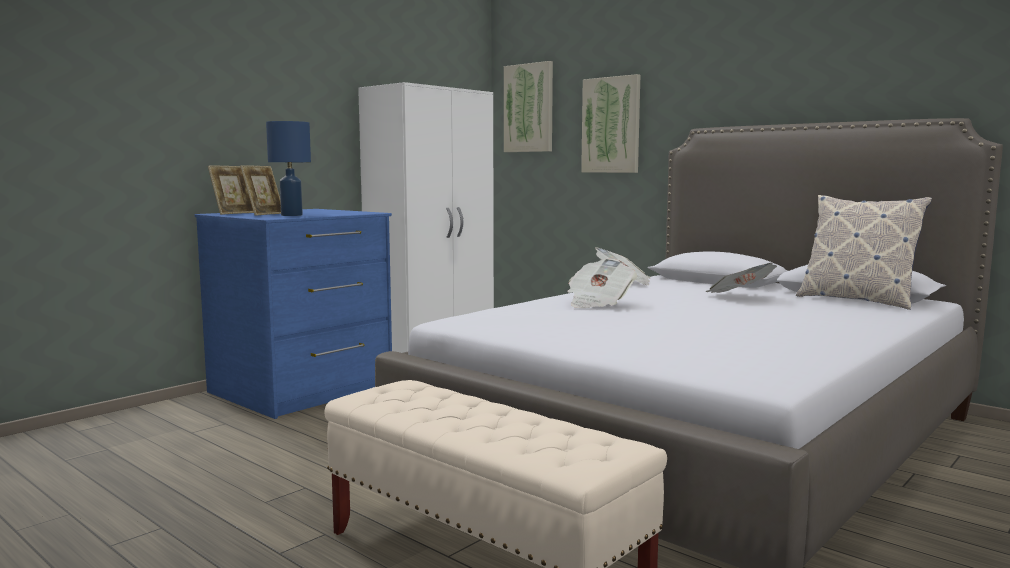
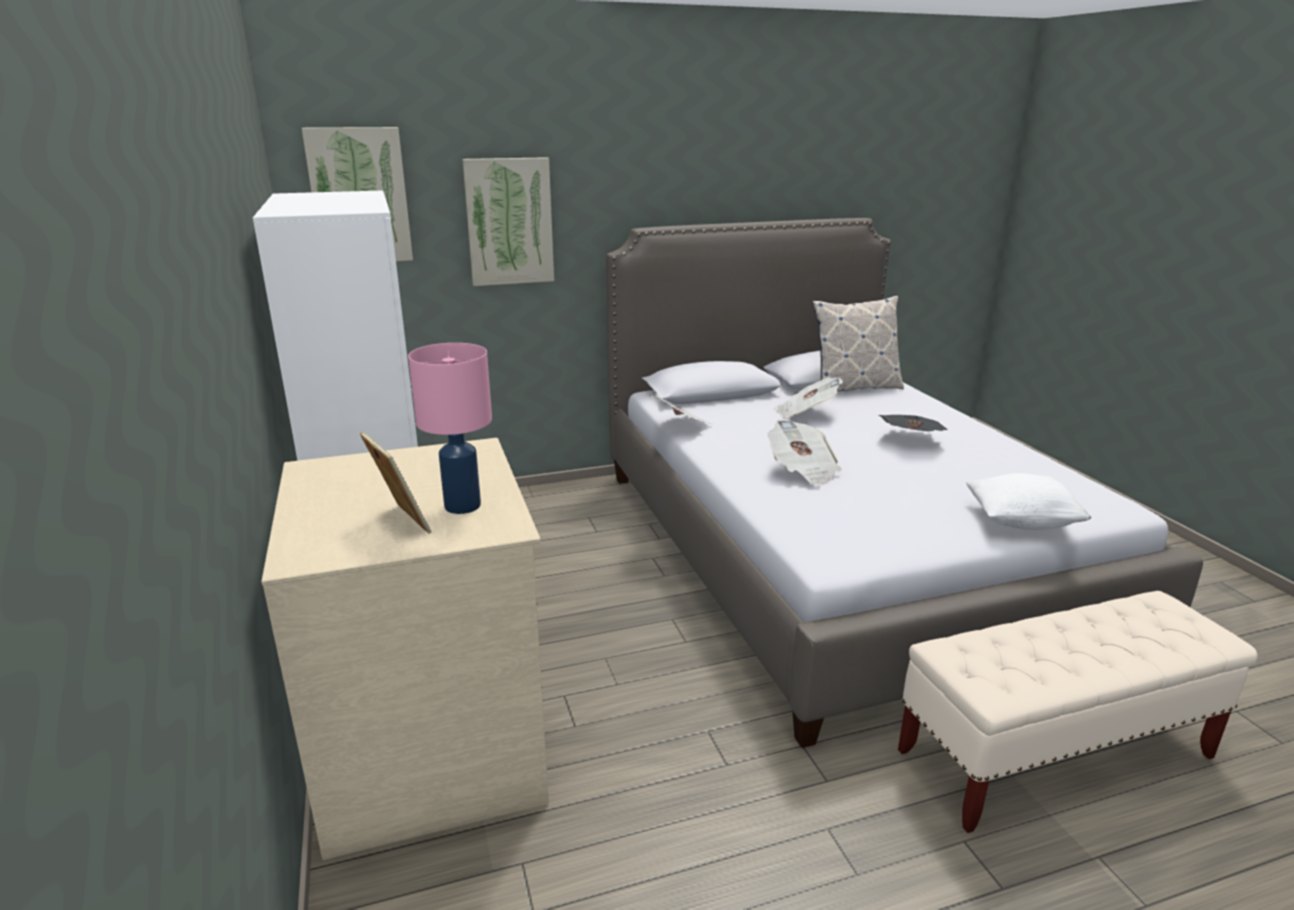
camera: 60 degrees left, 15 degrees up
(233, 213) = (327, 544): picture frame -> none
(292, 215) = (461, 505): blue table lamp -> pink table lamp
(302, 390) = (435, 746): blue dresser -> beige dresser
(633, 353) = (1022, 522): none -> white pillow
(758, 319) = (911, 440): none -> newspaper

